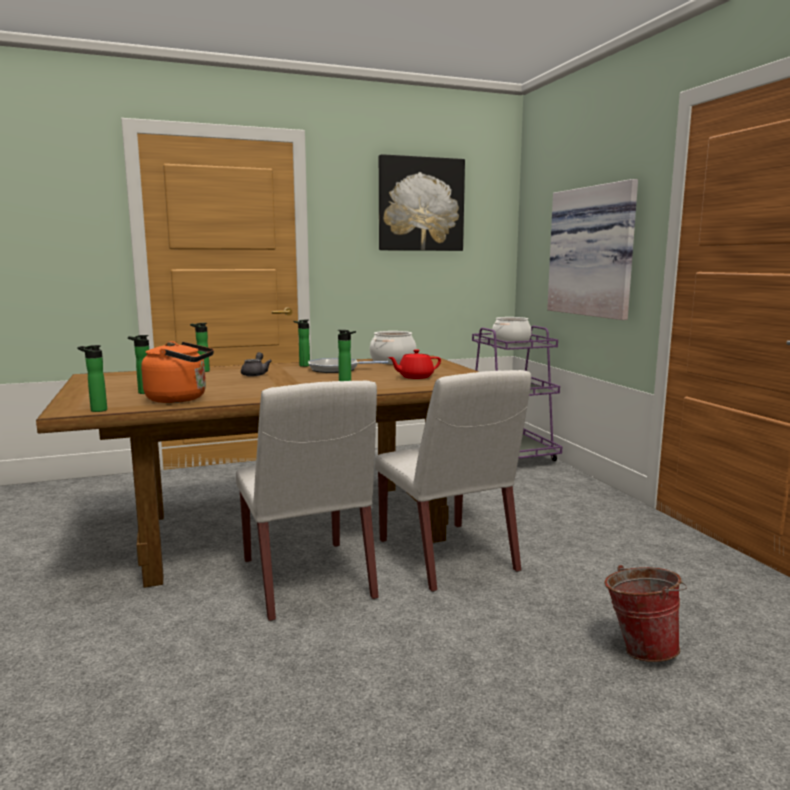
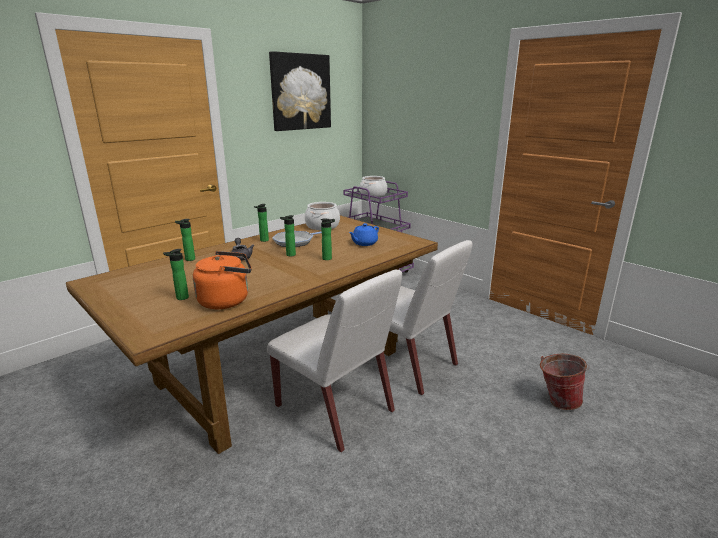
camera: 25 degrees left, 10 degrees up
(96, 410) = (174, 330): bottle -> bottle (289, 255)
(415, 377) = (364, 243): red teapot -> blue teapot
(594, 251) = (436, 132): picture -> none

